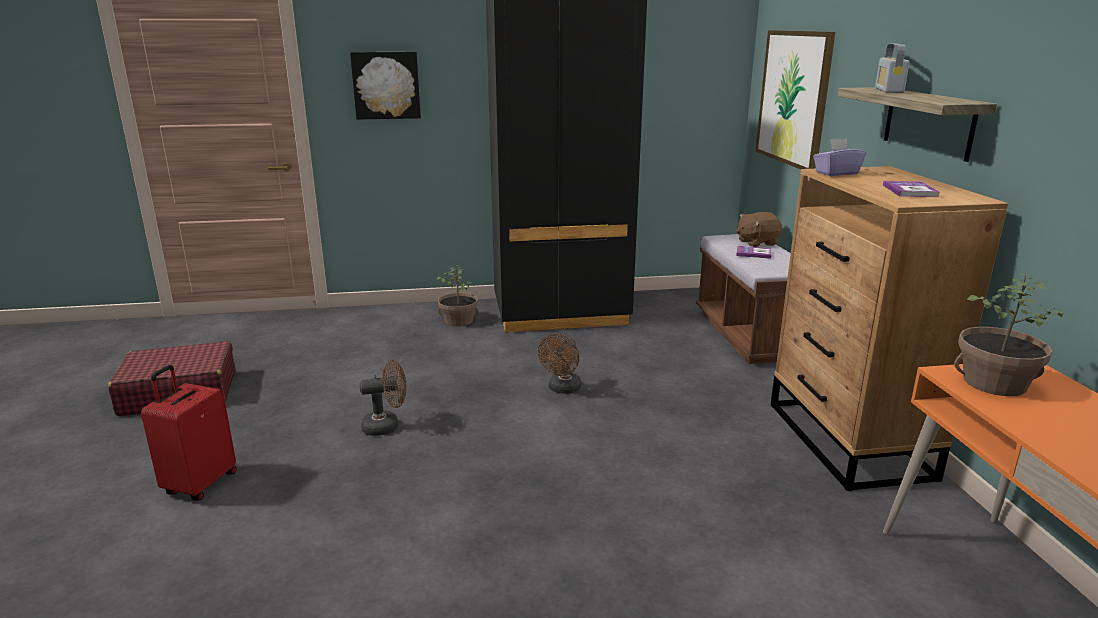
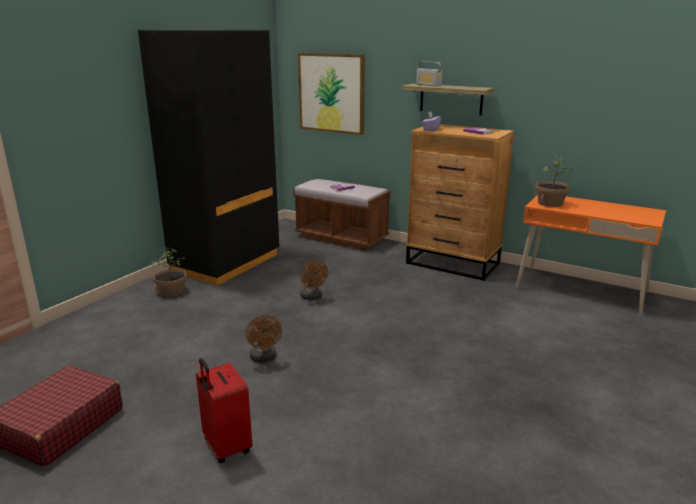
camera: 50 degrees left, 0 degrees up
(386, 85) = (70, 112): picture -> none
(387, 426) = (264, 358): brown fan -> brown fan turned 135 degrees clockwise
(756, 243) = (330, 182): brown plush toy -> none

